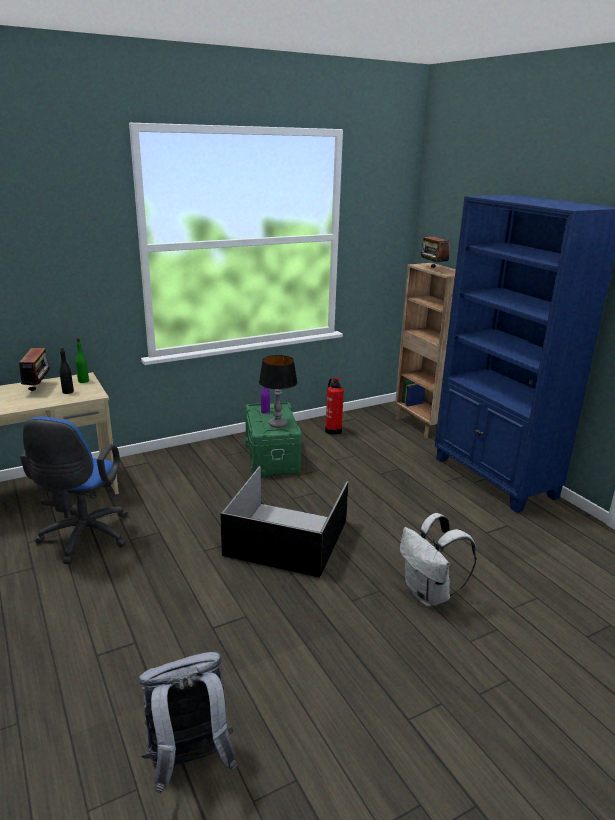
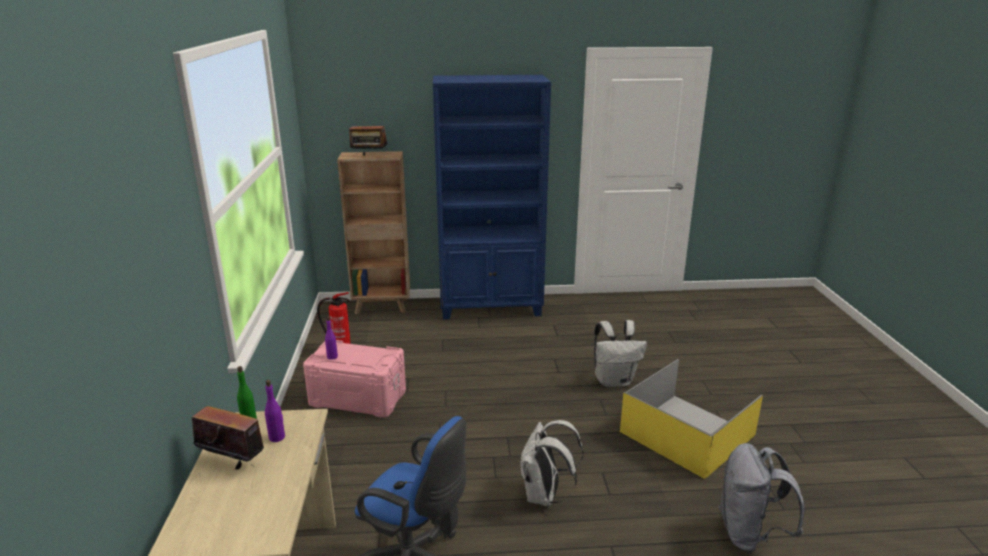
camera: 65 degrees left, 0 degrees up
(68, 392) = (277, 437): black bottle -> purple bottle
(191, 584) = (544, 496): none -> white backpack
(273, 457) = (358, 397): green storage box -> pink storage box
(278, 424) = (370, 356): table lamp -> none
(288, 538) = (507, 424): black storage box -> none
(362, 679) = (688, 434): none -> yellow storage box

